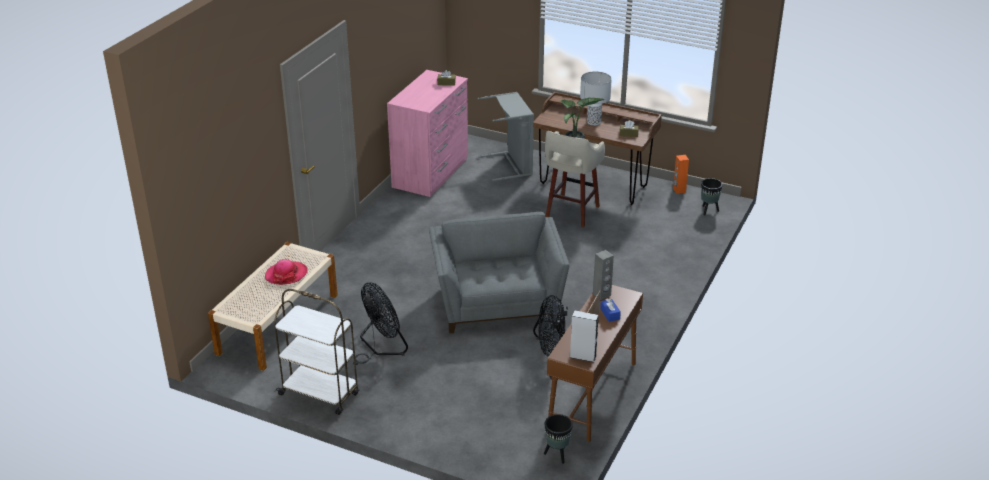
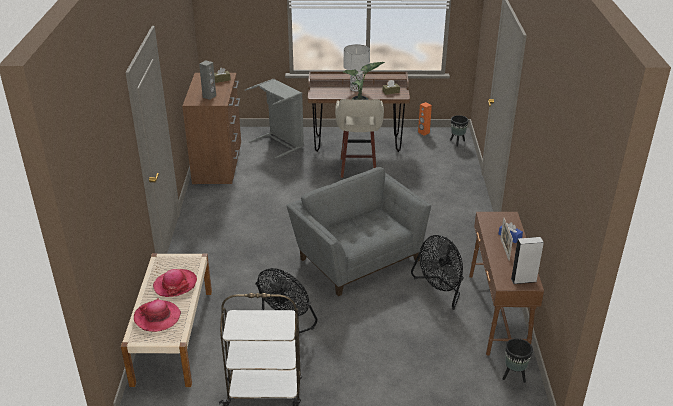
camera: 25 degrees left, 0 degrees up
(252, 298) = (157, 317): none -> hat
(431, 173) = (218, 164): pink dresser -> brown dresser
(602, 294) = (488, 222): grey speaker -> grey speaker (209, 96)

